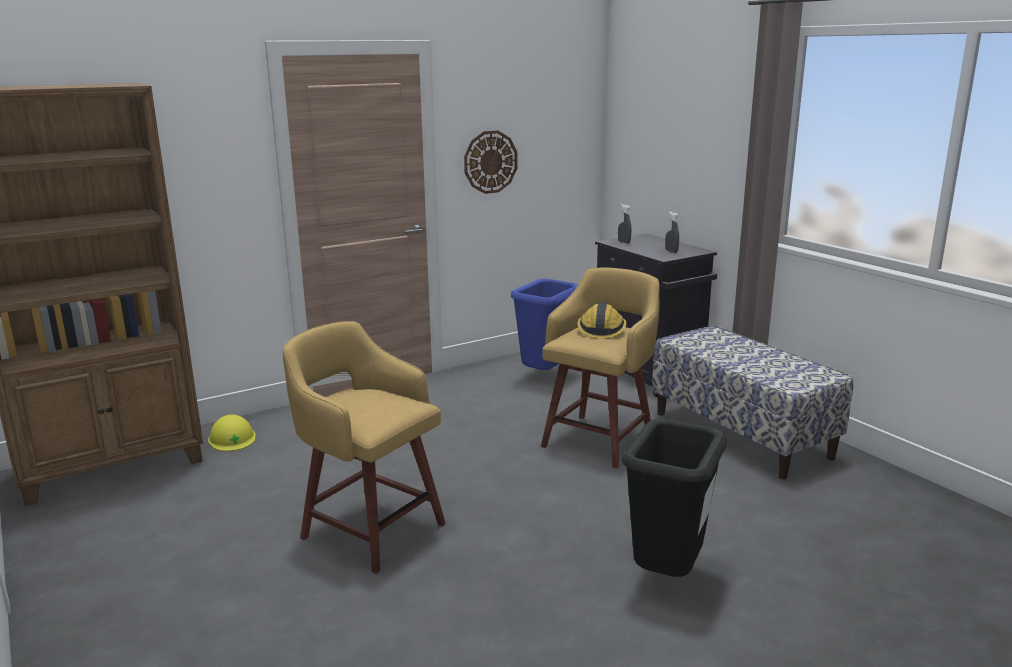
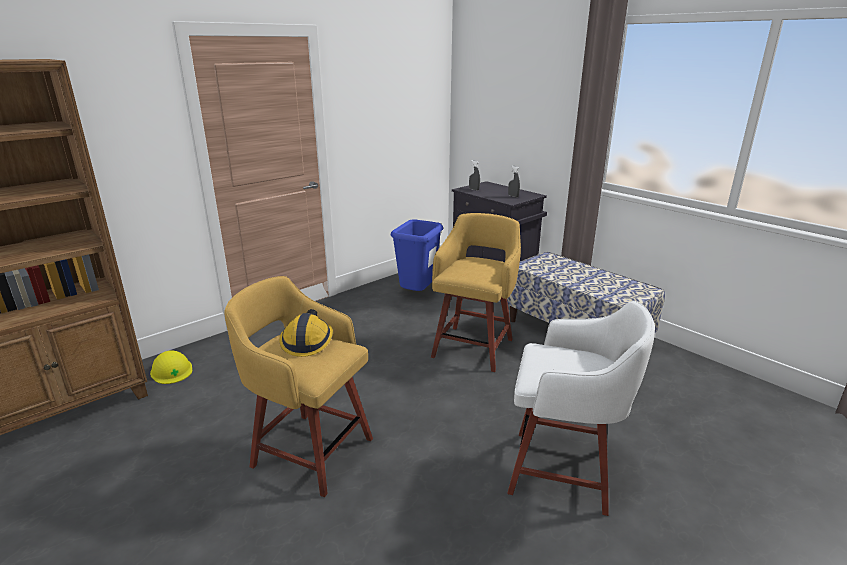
camera: 10 degrees left, 5 degrees up
(490, 162) = (367, 128): wall clock -> none
(601, 329) = (475, 263): hard hat -> hard hat (307, 341)
(666, 578) = (564, 472): black trash can -> white stool

